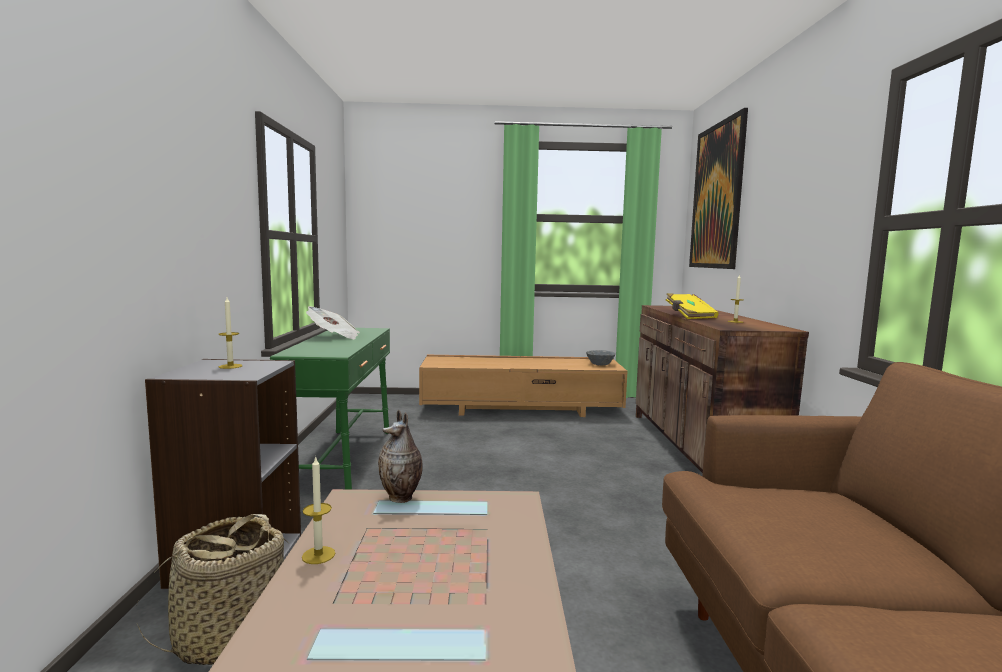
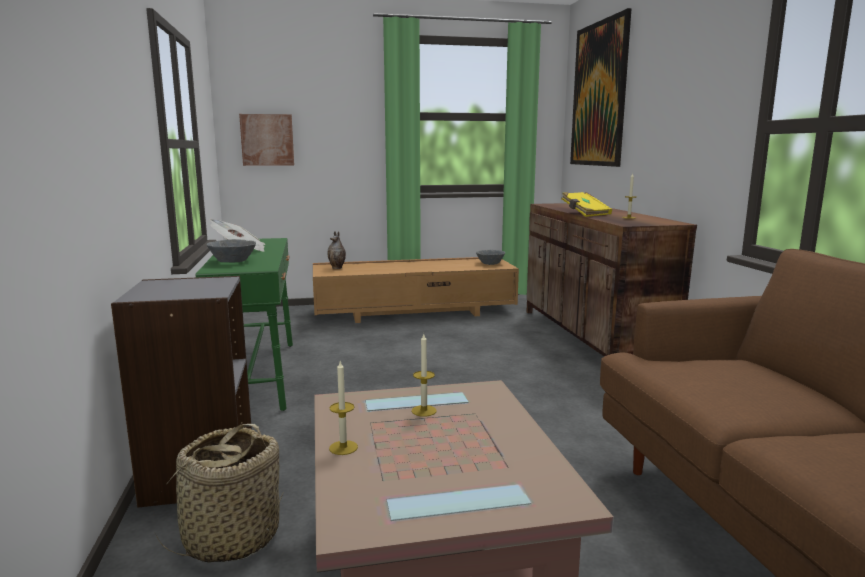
camera: 10 degrees left, 5 degrees up
(230, 366) = (182, 285): candle -> candle (424, 411)
(316, 347) = (233, 261): none -> grey bowl
(392, 238) = (267, 140): none -> picture
(402, 498) = (385, 396): vase -> vase (337, 268)

